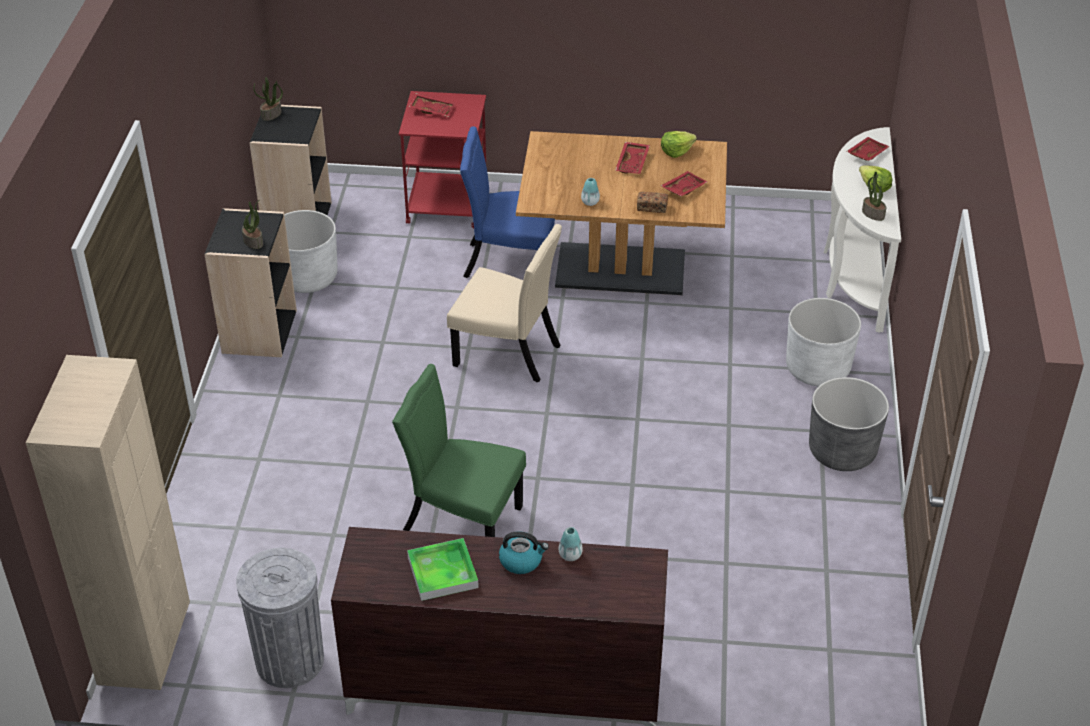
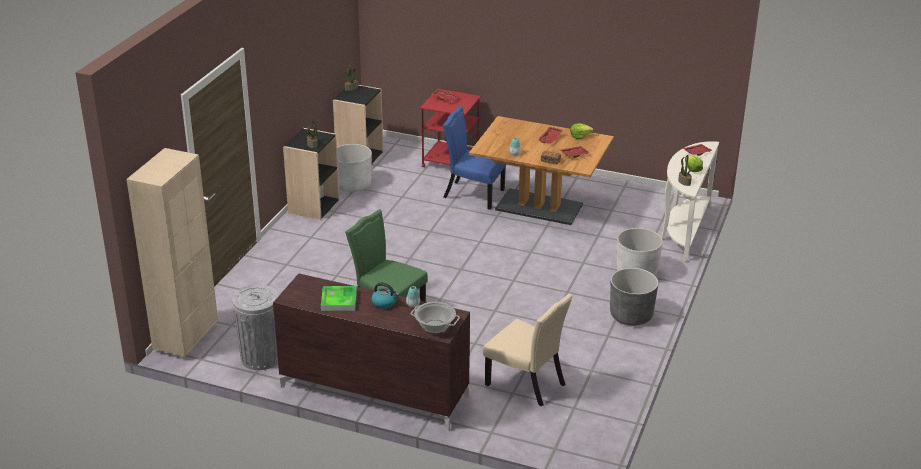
camera: 15 degrees right, 10 degrees down
(506, 353) = (450, 237): beige chair -> beige chair (525, 383)
(626, 594) = (435, 326): none -> cooking pot

